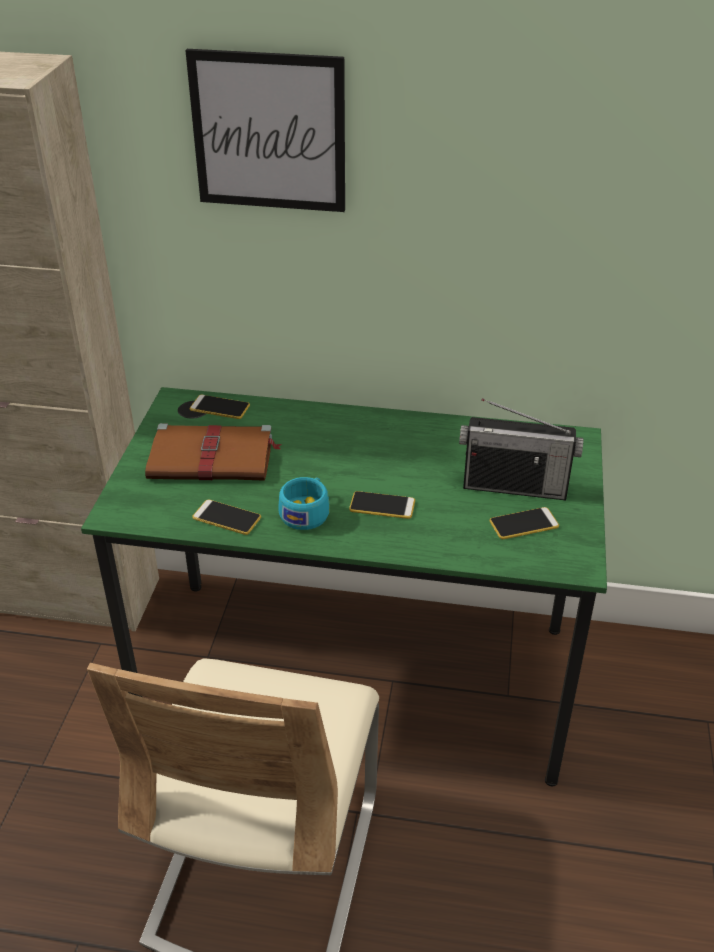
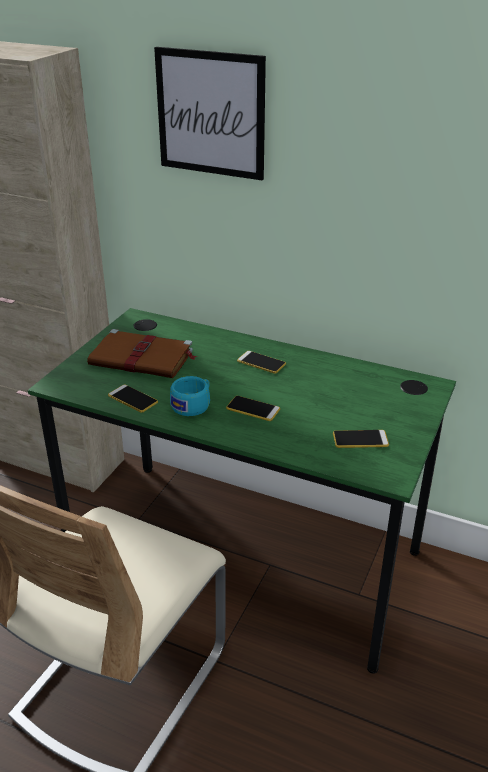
camera: 15 degrees right, 5 degrees down
(220, 407) = (164, 326): phone -> phone (261, 362)
(515, 486) = (365, 411): radio -> none

